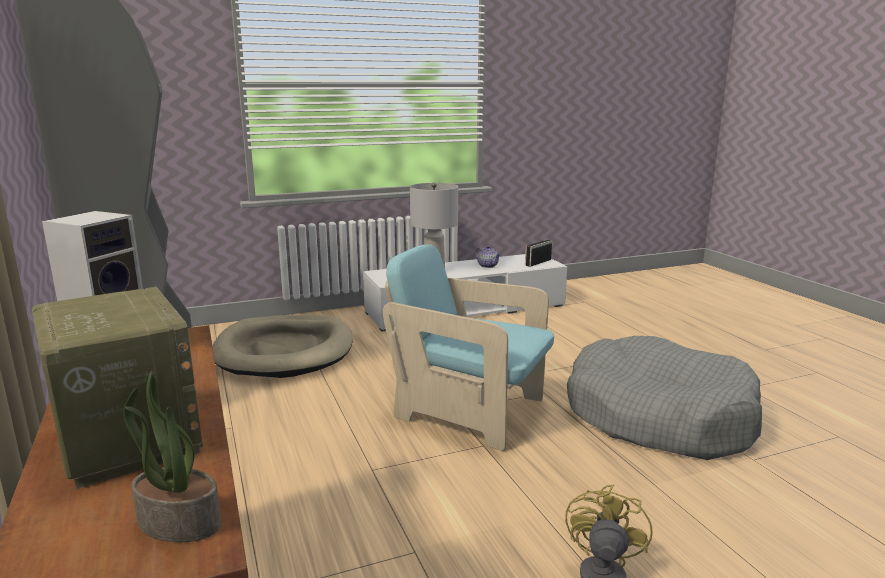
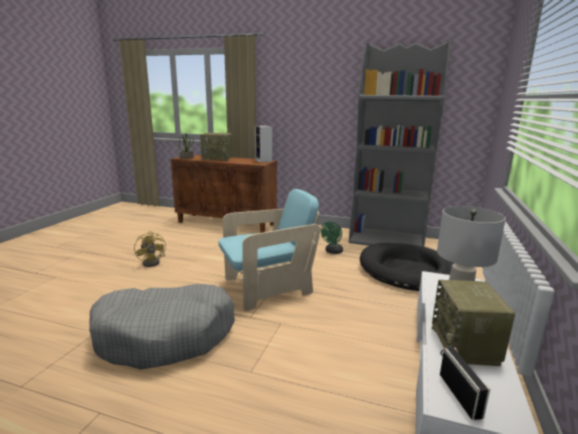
camera: 130 degrees right, 0 degrees up
(266, 414) = (332, 252): none -> green fan
(285, 351) = (408, 271): beige dog bed -> black dog bed
(487, 266) = (465, 346): teapot -> radio

